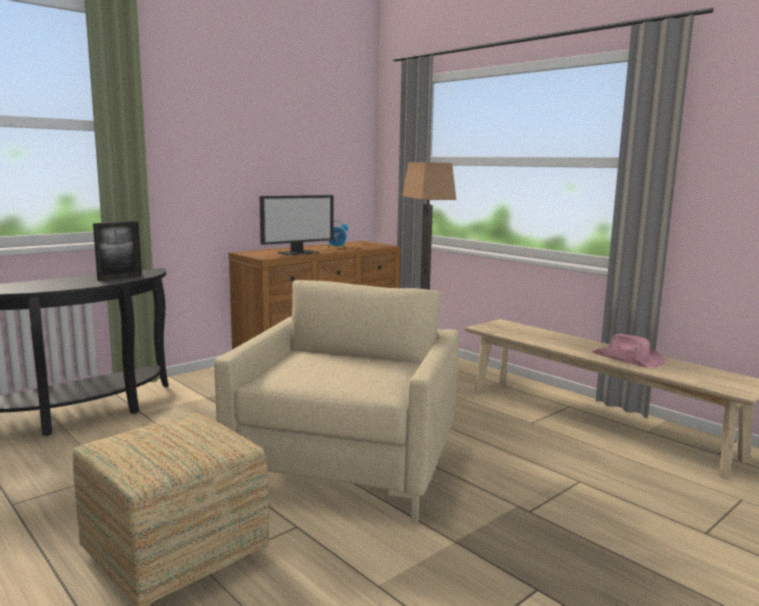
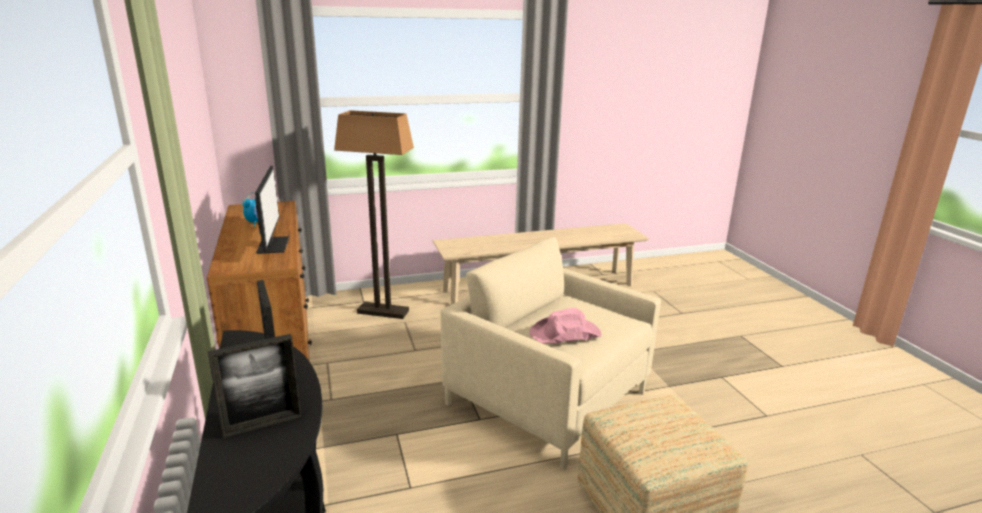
camera: 65 degrees left, 10 degrees up
(45, 285) = (262, 425): none -> picture frame
(628, 360) = (565, 238): pink hat -> pink hat (566, 334)

